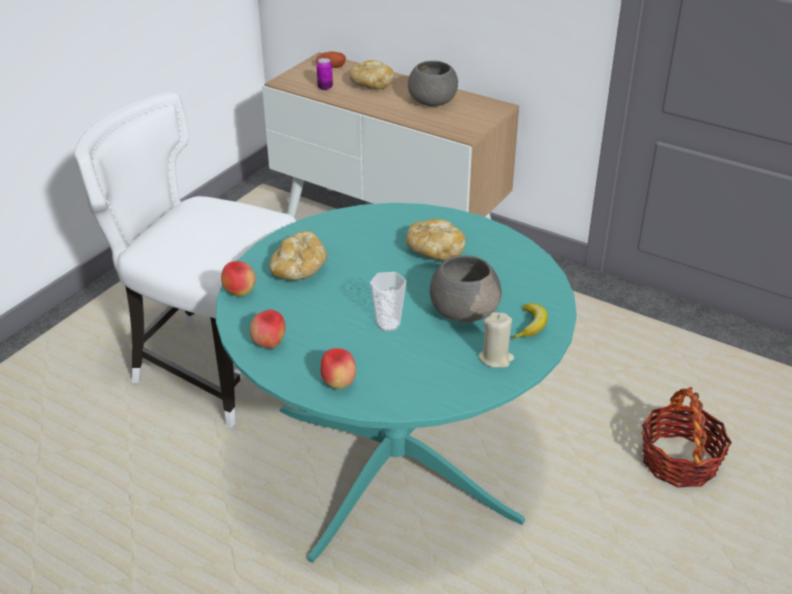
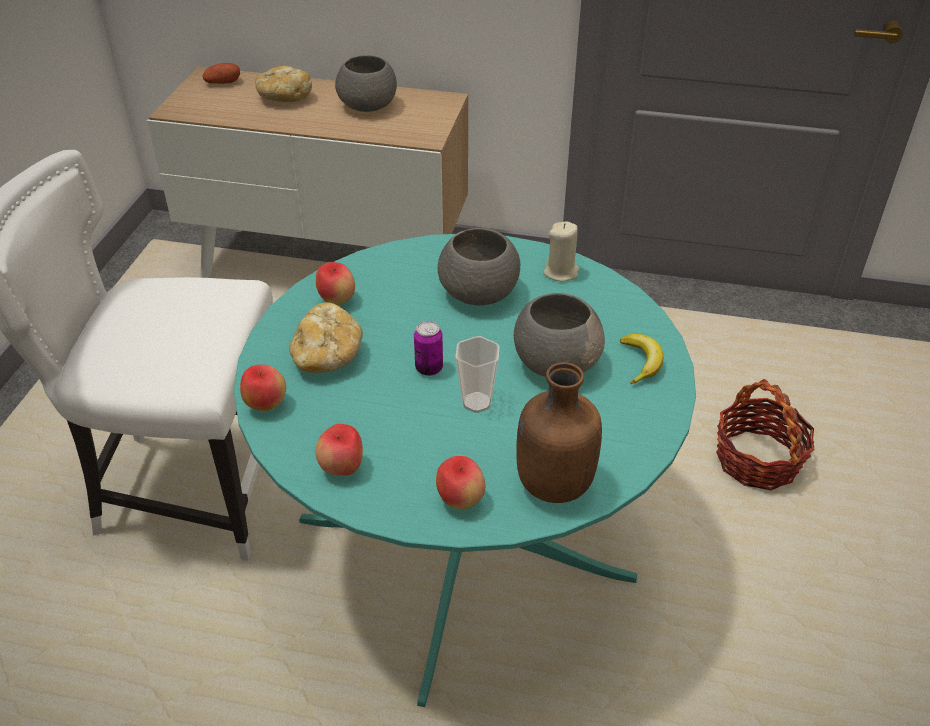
camera: 20 degrees left, 5 degrees up
(325, 87) = (229, 109): can -> can (429, 368)
(326, 235) = (337, 300): none -> apple
(411, 390) = (552, 484): none -> brown bottle
(434, 252) = (478, 293): bread -> grey bowl
(496, 358) = (626, 414): beige candle -> beige candle (561, 272)

